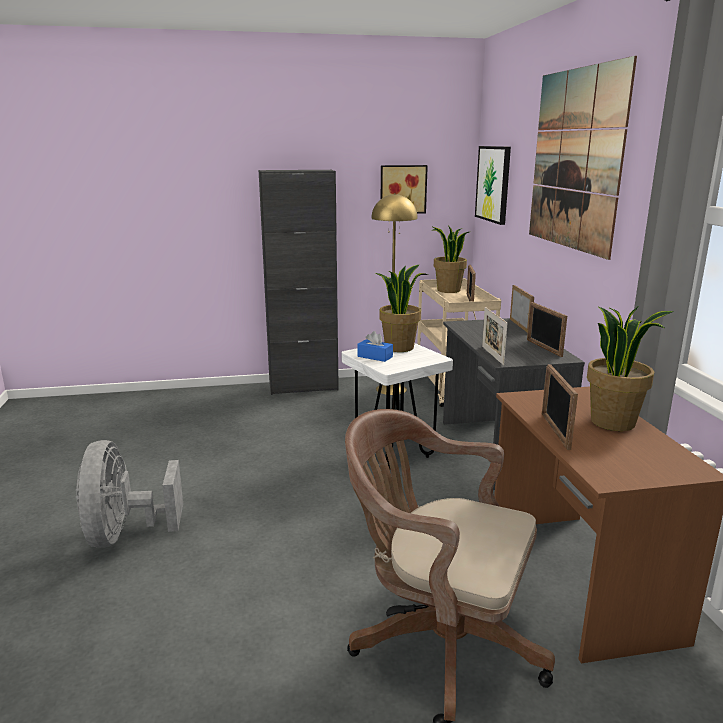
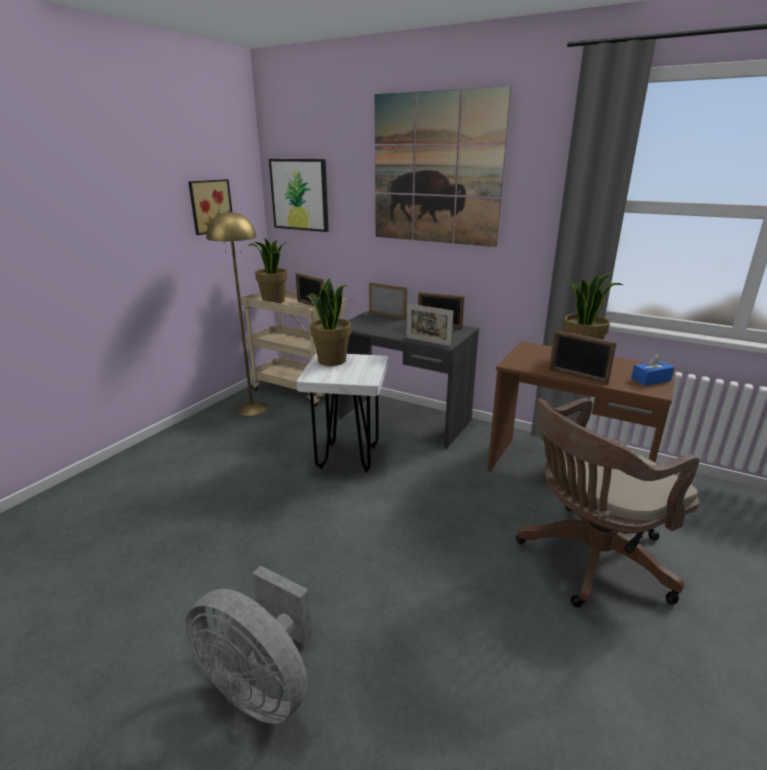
camera: 50 degrees left, 5 degrees up
(303, 387) = (167, 441): black cabinet -> none
(375, 357) = (334, 375): blue tissue box -> blue tissue box (650, 379)

